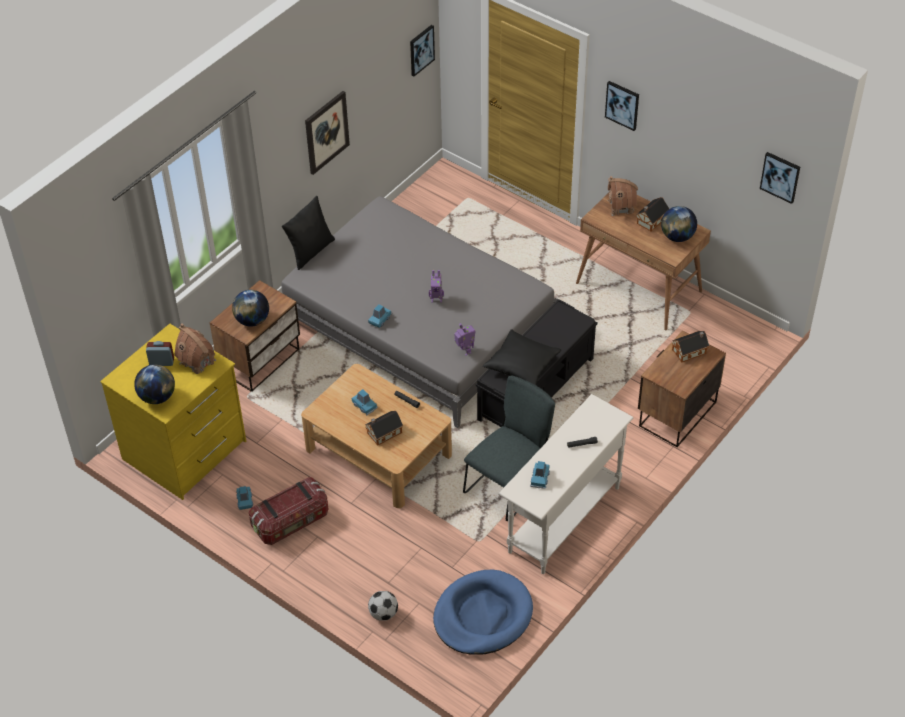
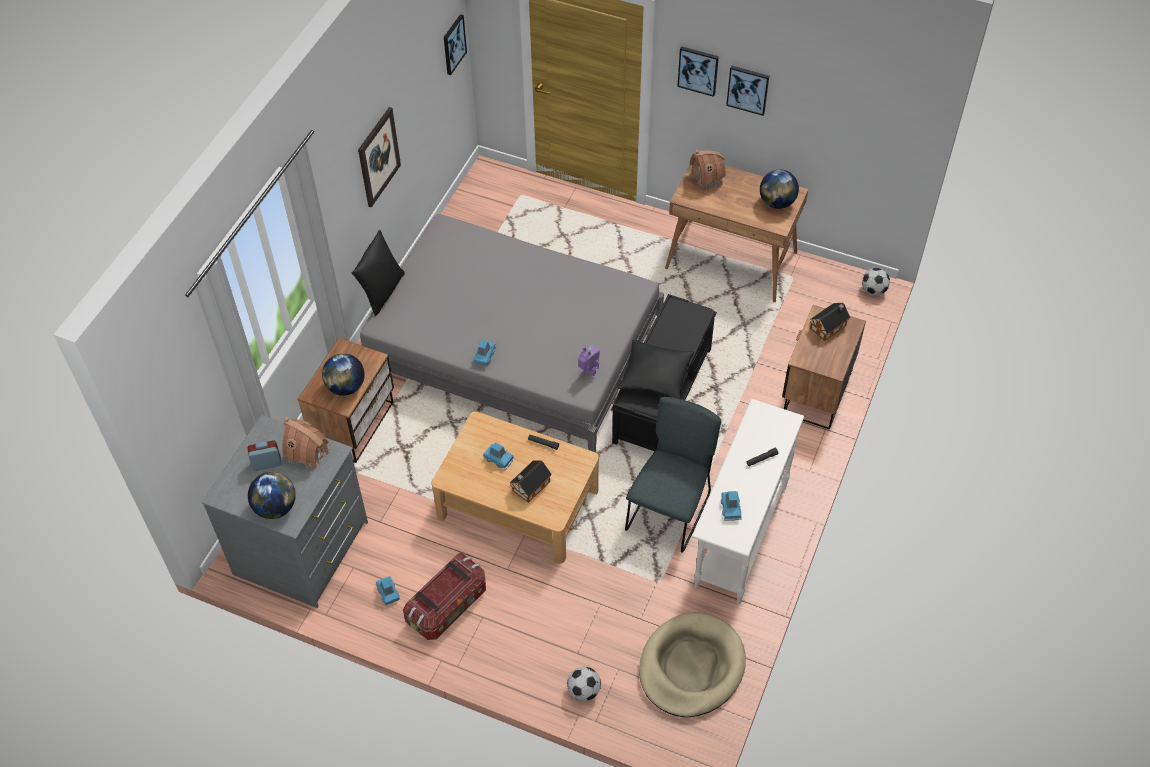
camera: 15 degrees left, 5 degrees up
(185, 451) = (303, 549): yellow dresser -> grey dresser
(436, 299) = (538, 320): toy robot -> none
(482, 615) = (691, 667): blue dog bed -> beige dog bed
(650, 221) = (743, 190): toy house -> none
(762, 337) = (873, 290): none -> football
(780, 177) = (892, 121): picture -> picture (748, 89)

